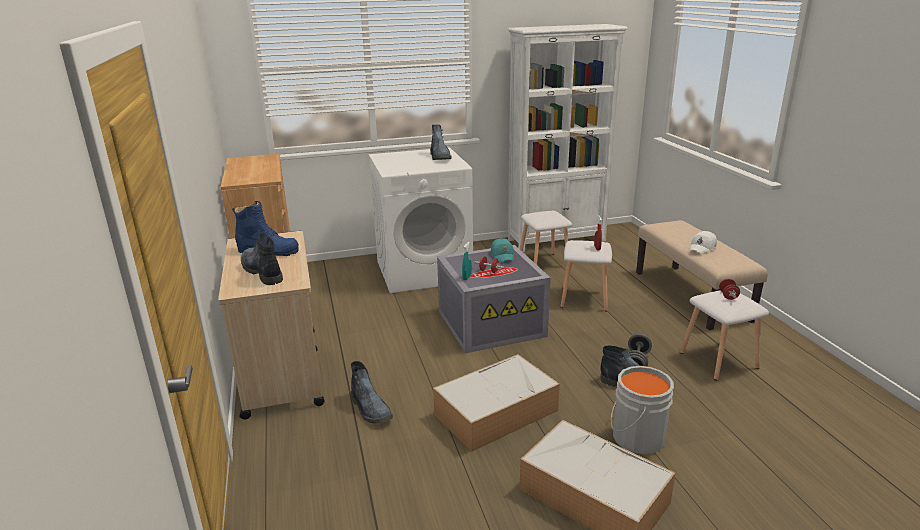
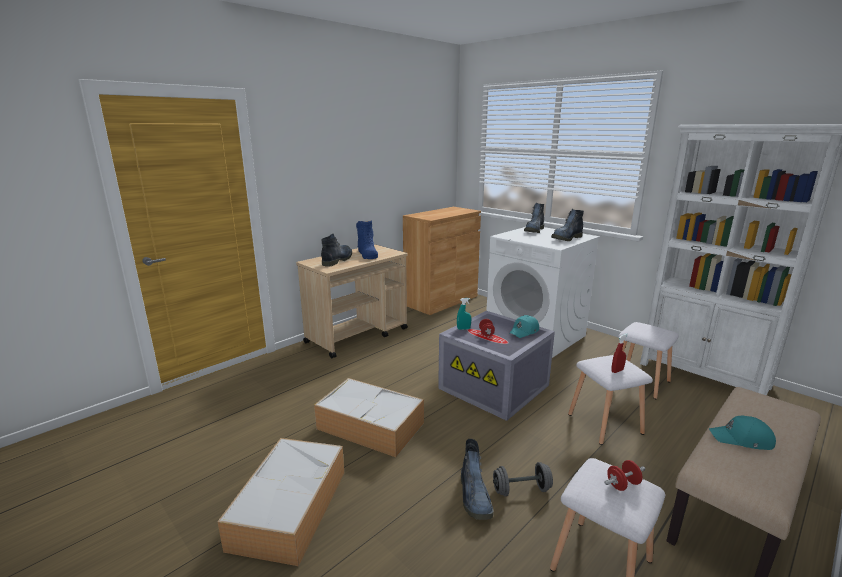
camera: 60 degrees right, 5 degrees down
(371, 410) = (339, 376): boot -> boot (534, 231)
(635, 437) = (388, 517): grey bucket -> none
(703, 247) = (742, 439): white cap -> turquoise cap

